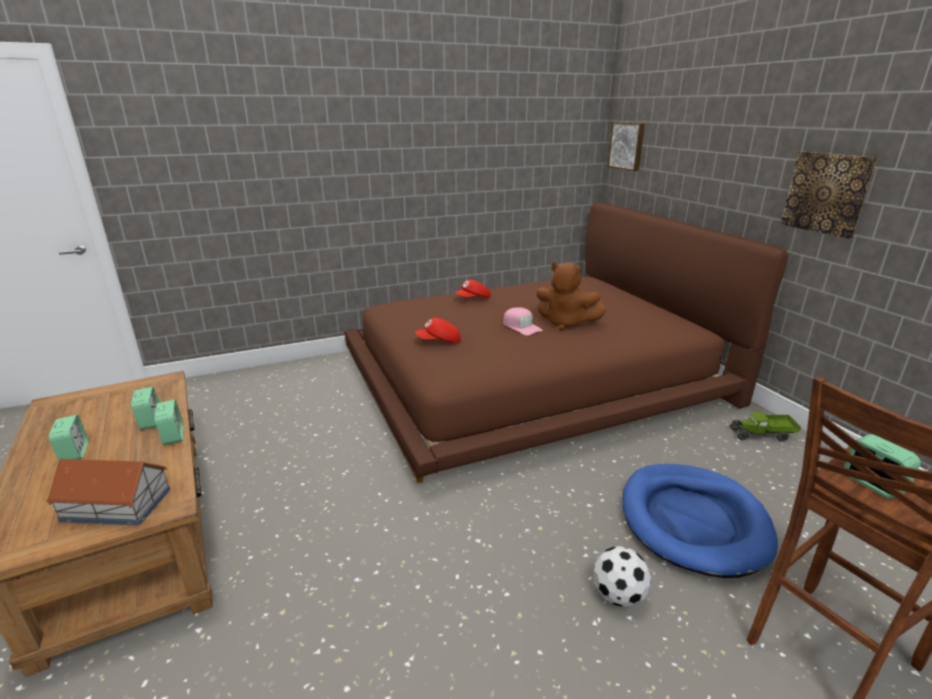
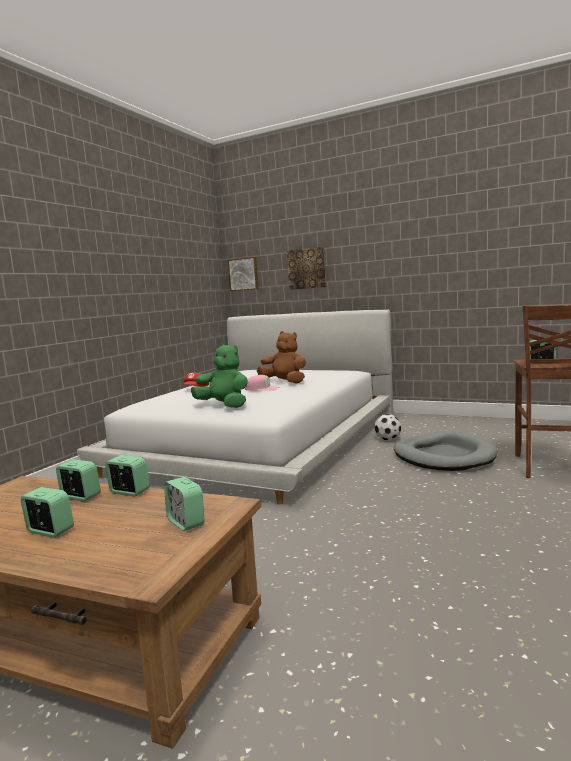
camera: 40 degrees left, 15 degrees down
(117, 505) = (186, 522): toy house -> alarm clock
(439, 342) = (224, 405): red cap -> green plush toy
(533, 379) = (260, 441): brown bed -> white bed
(566, 323) = (285, 382): brown plush toy -> brown plush toy turned 135 degrees counterclockwise
(617, 594) = (461, 490): football -> football (387, 439)
(693, 521) = (443, 456): blue dog bed -> grey dog bed
(762, 435) = (416, 421): toy truck -> none
(827, 193) = (397, 274): picture -> picture (307, 268)

